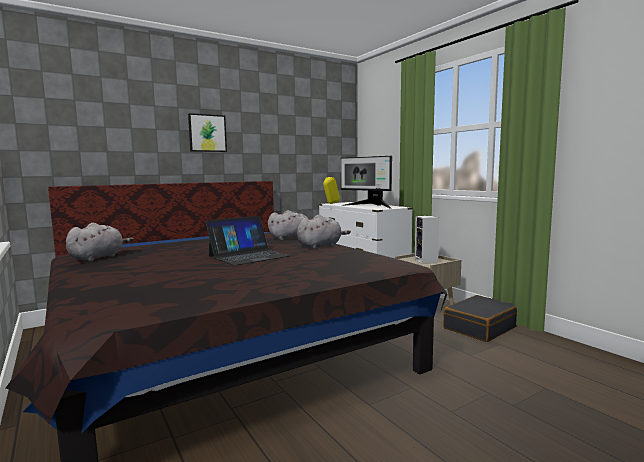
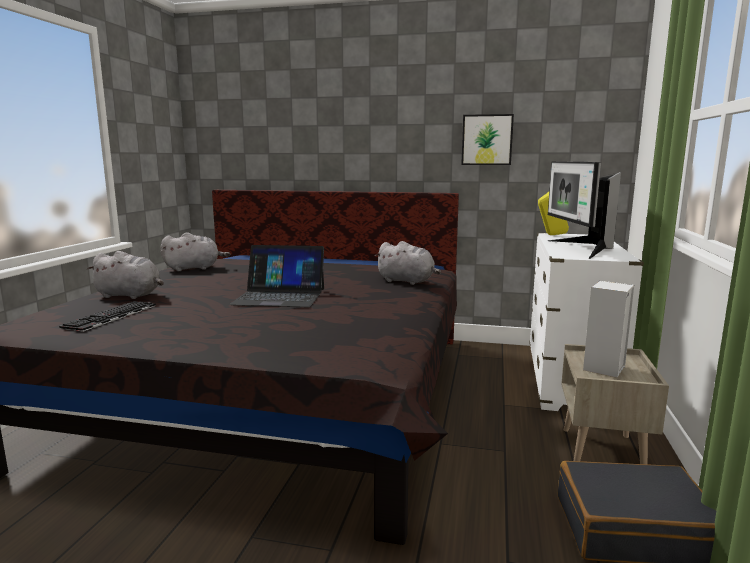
camera: 45 degrees right, 5 degrees up
(168, 289) = (111, 316): none -> keyboard
(207, 133) = (376, 127): picture -> picture (487, 140)
(321, 246) = (393, 301): grey plush toy -> grey plush toy (130, 295)

